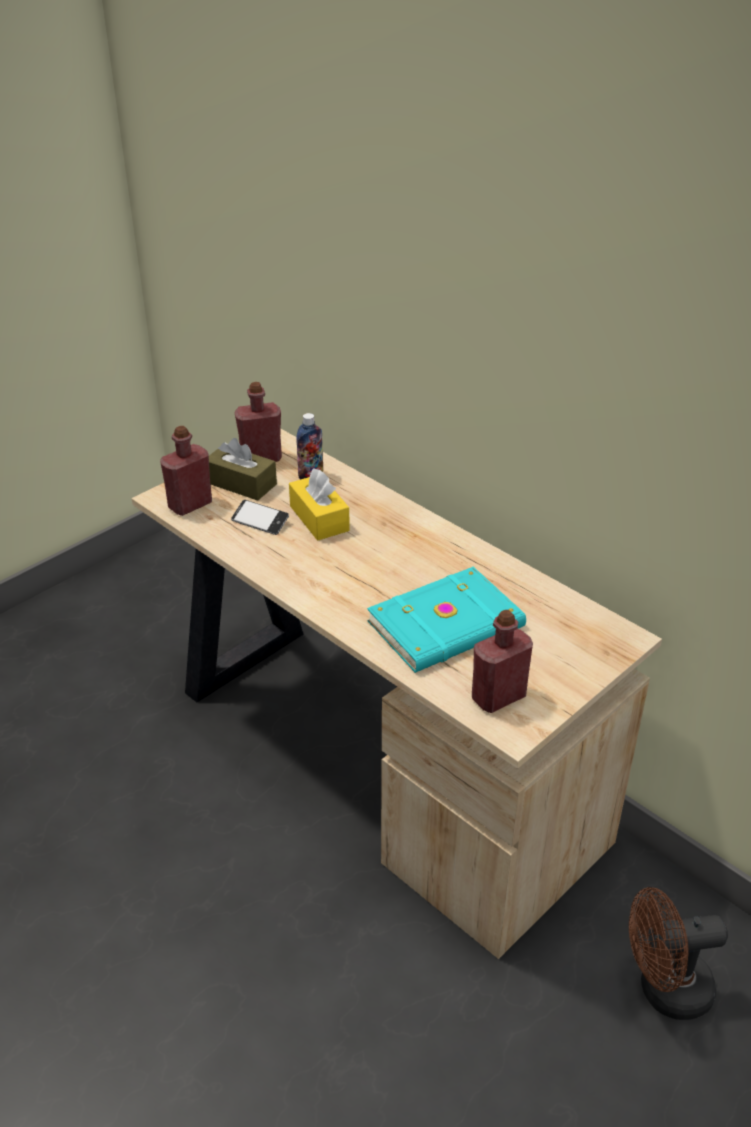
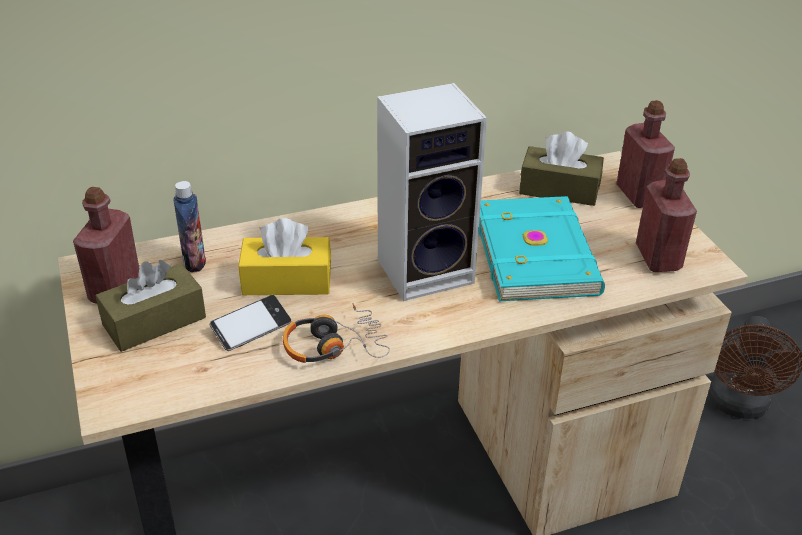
camera: 65 degrees left, 0 degrees up
(190, 505) = (157, 380): red bottle -> red bottle (638, 195)
(265, 560) = (334, 345): none -> headphones
(381, 576) = (428, 269): none -> speaker
(555, 615) = (559, 189): none -> brown tissue box

